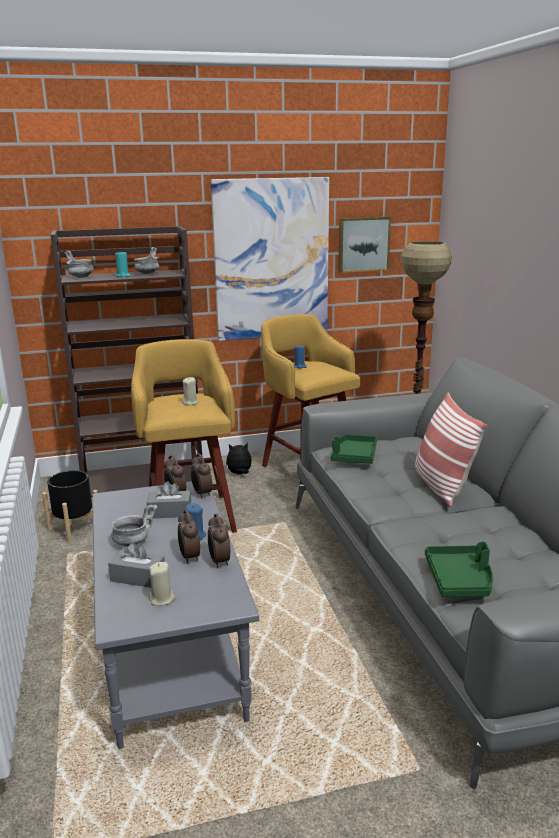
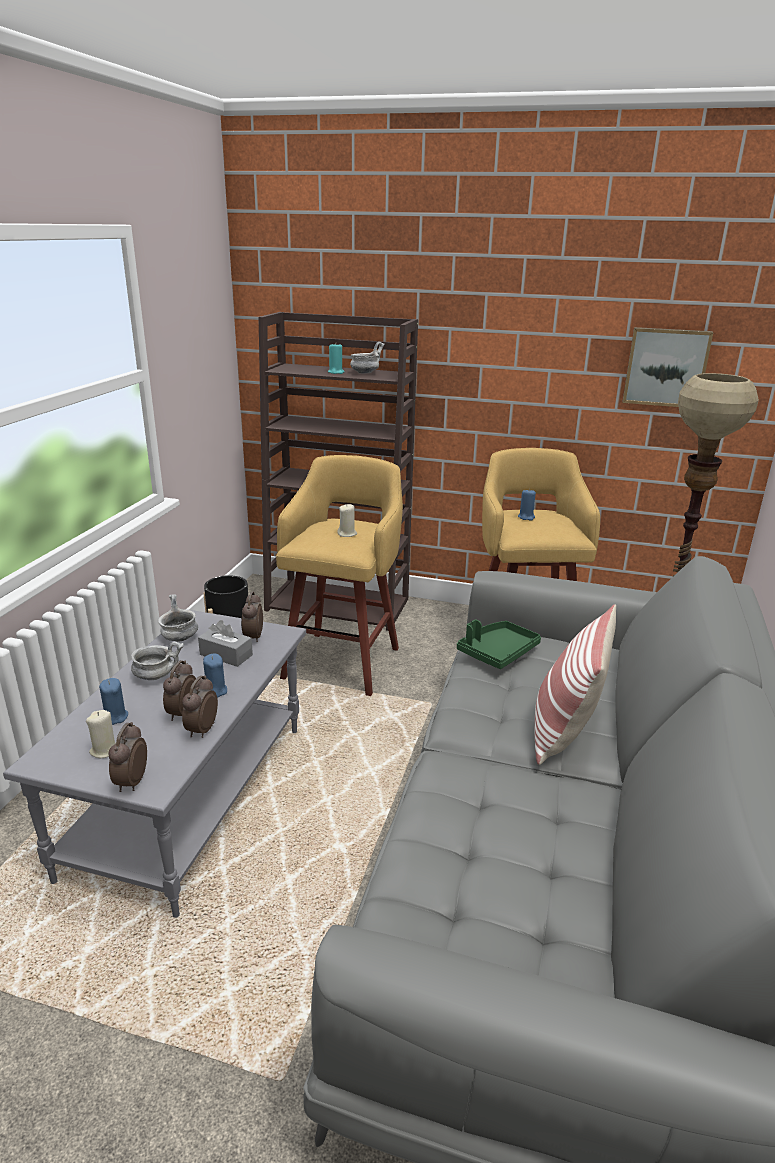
camera: 30 degrees right, 5 degrees up
(80, 277) = (294, 368): grey bowl -> grey bowl (179, 637)
(138, 577) = (115, 717): grey tissue box -> blue candle
(201, 494) = (279, 644): alarm clock -> alarm clock (131, 782)
(239, 474) = (439, 628): plush toy -> none
(271, 260) = (530, 373): picture -> none
(460, 580) = (427, 872): green tray -> none

